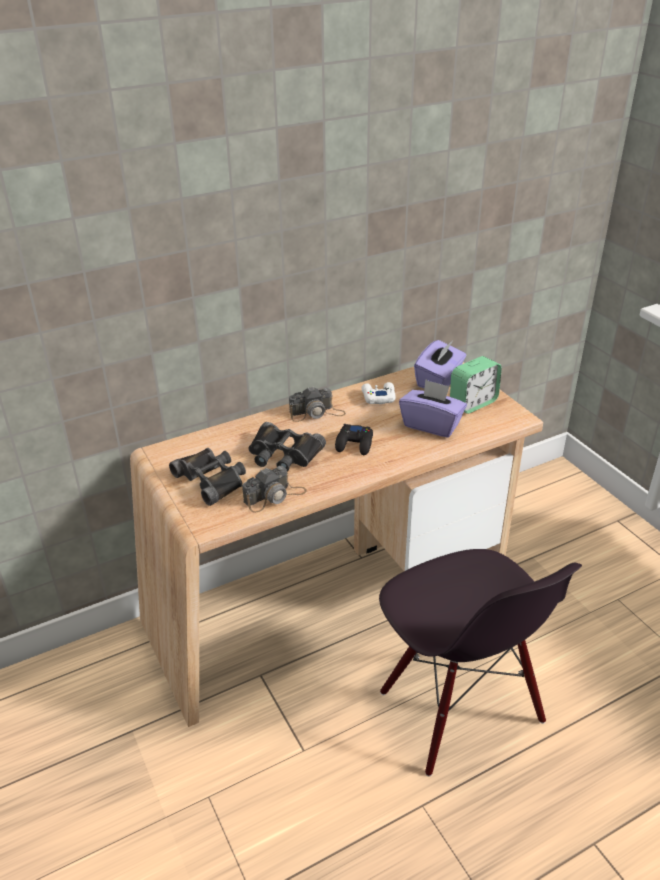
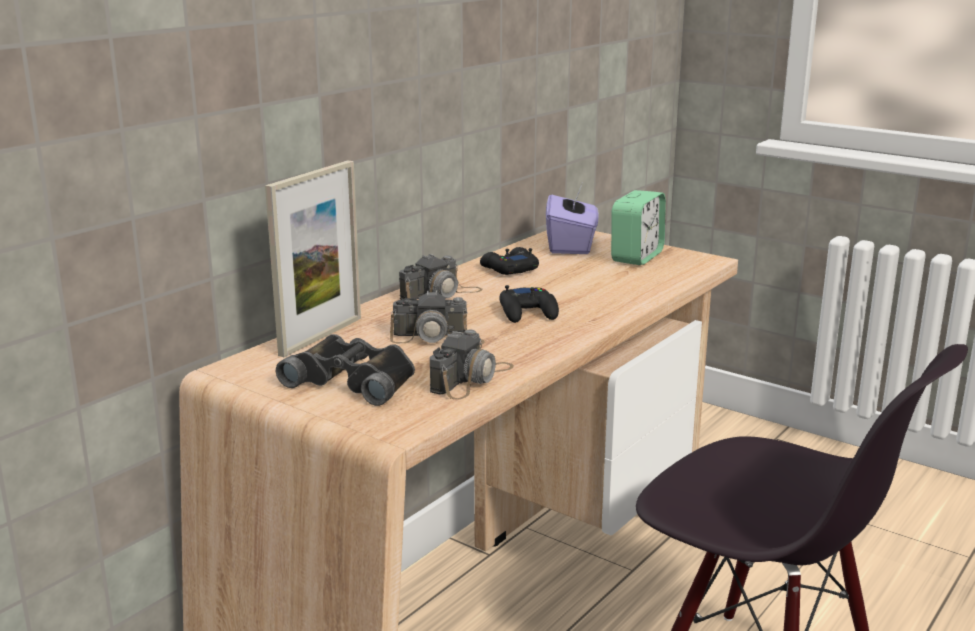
camera: 25 degrees left, 15 degrees down
(222, 436) = (321, 336): none -> picture frame
(283, 454) = (437, 337): black binoculars -> camera
(378, 397) = (509, 269): white game controller -> black game controller
(431, 425) = (608, 281): purple tissue box -> none

